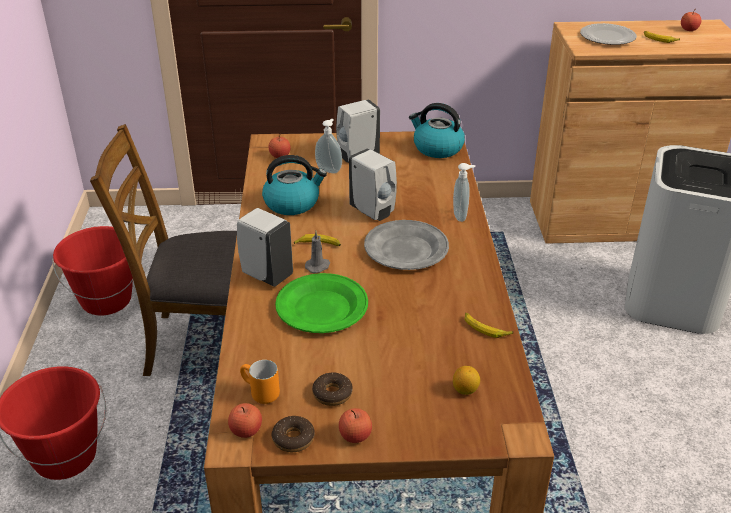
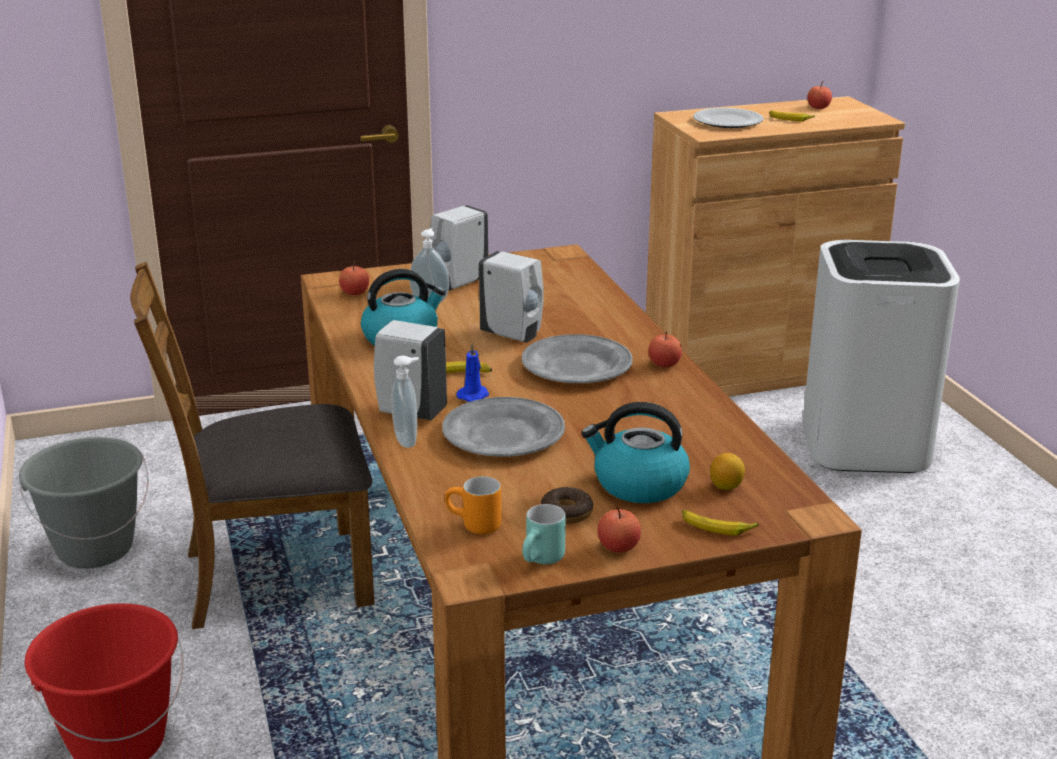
camera: 15 degrees left, 10 degrees down
(106, 300) = (95, 549): red bucket -> grey bucket
(246, 430) = (478, 562): apple -> apple (664, 364)
(293, 438) = (543, 561): donut -> turquoise mug
(318, 266) = (474, 395): grey candle -> blue candle
(321, 307) = (503, 434): green plate -> grey plate
(437, 148) = (558, 264): kettle -> kettle (638, 484)
(461, 216) = (626, 327): soap dispenser -> soap dispenser (408, 440)
(486, 328) = (718, 428): banana -> banana (717, 527)

